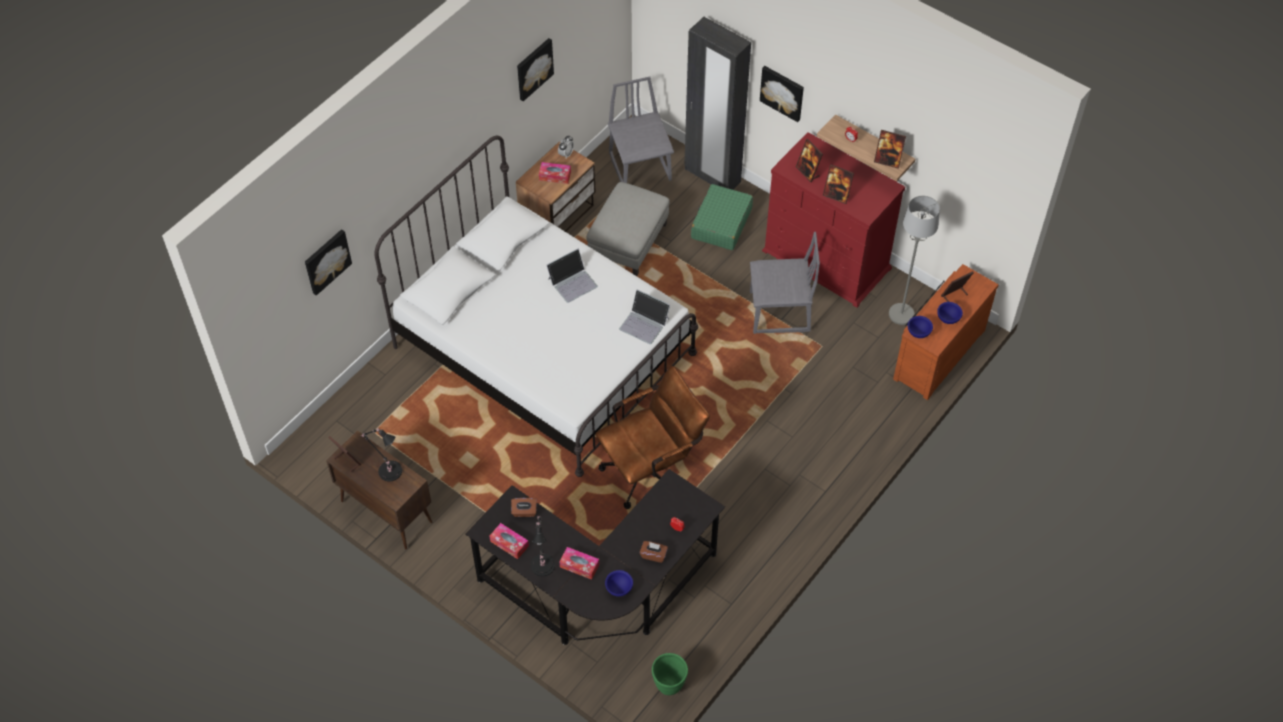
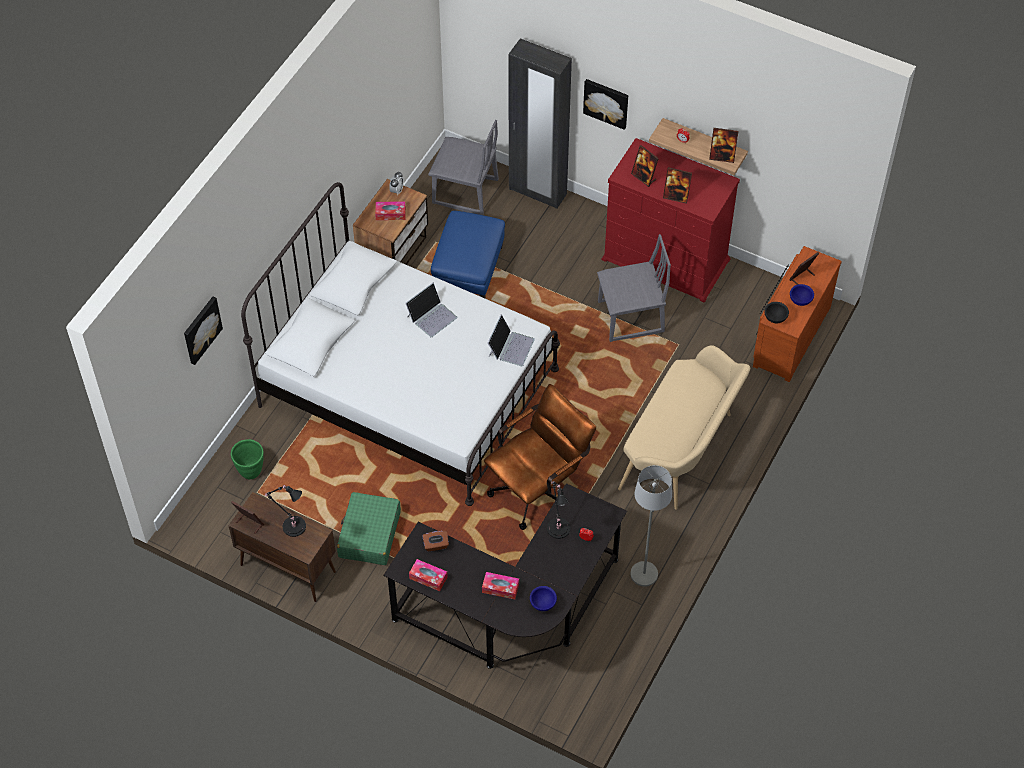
camera: 10 degrees left, 0 degrees up
(533, 68) = (363, 111): picture -> none
(543, 563) = (464, 591): black table lamp -> black table lamp (558, 526)
(628, 242) = (469, 269): grey ottoman -> blue ottoman
(640, 167) = (465, 192): grey chair -> grey chair turned 135 degrees clockwise
(644, 323) = (511, 347): laptop -> laptop turned 90 degrees counterclockwise
(653, 555) = (569, 567): brown tissue box -> none
(669, 685) = (599, 691): green planter -> green planter (250, 471)
(721, 224) = (556, 238): green suitcase -> green suitcase (369, 534)
(803, 455) = (681, 452): none -> beige bench
(901, 314) = (748, 303): grey floor lamp -> grey floor lamp (644, 574)
(918, 333) = (775, 318): blue bowl -> black bowl

